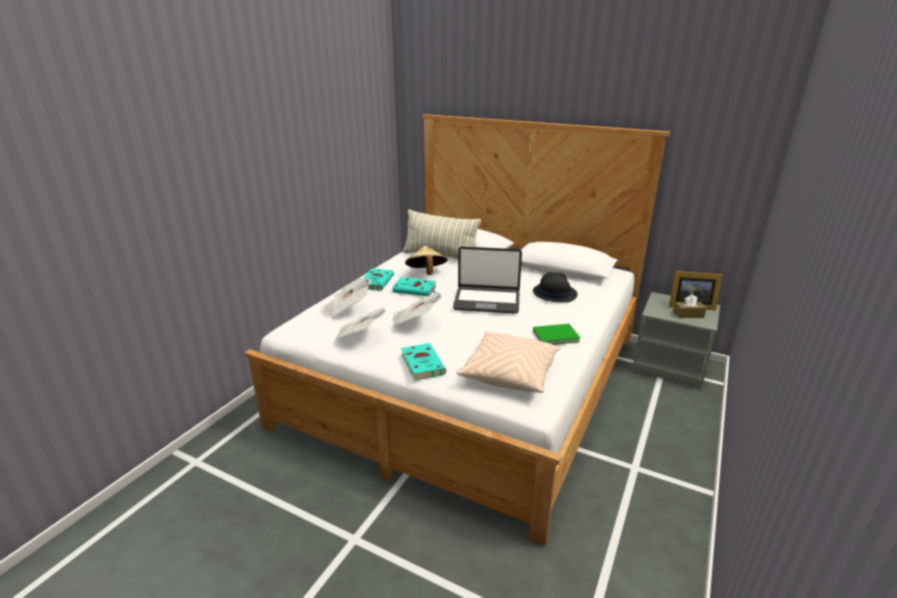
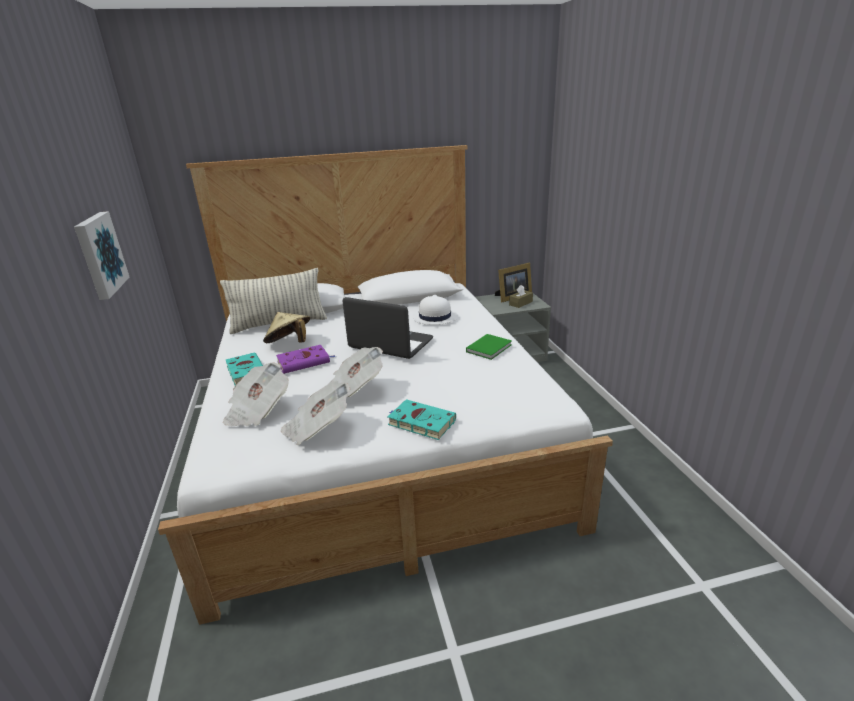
camera: 40 degrees left, 0 degrees up
(314, 173) = (99, 254): none -> picture
(416, 290) = (305, 362): turquoise book -> purple book
(487, 301) = (390, 344): laptop -> laptop turned 120 degrees counterclockwise
(509, 373) = (501, 392): beige pillow -> none
(554, 293) = (434, 317): black hat -> white hat

